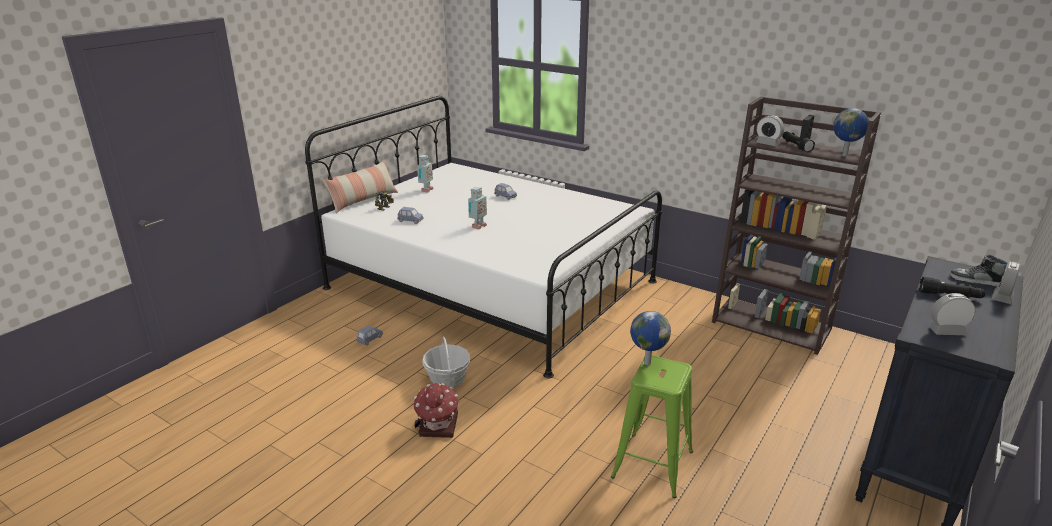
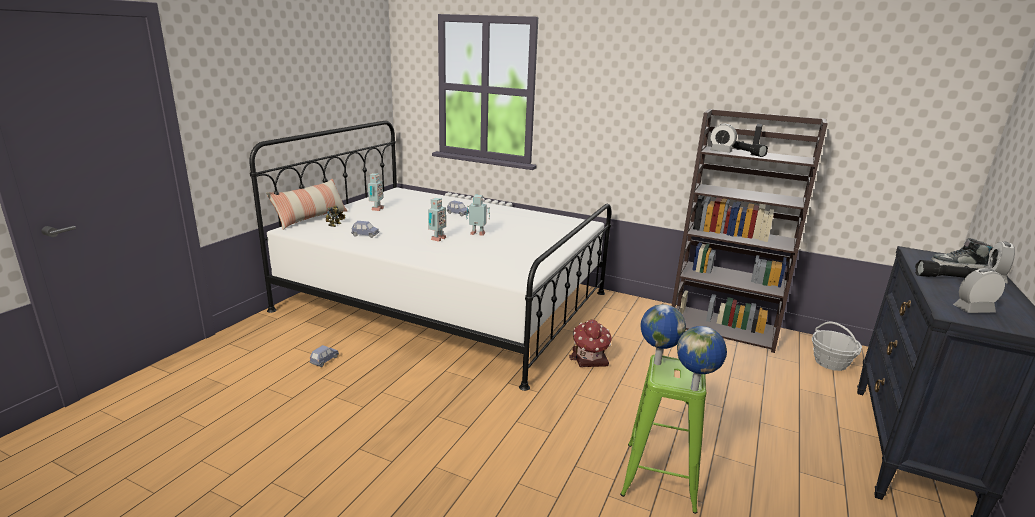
camera: 10 degrees left, 5 degrees down
(438, 426) = (414, 451): toy house -> toy house (589, 359)
(447, 380) = (417, 398): basket -> basket (830, 363)
(518, 222) = (477, 234): none -> toy robot
(845, 155) = (796, 159): globe -> globe (695, 389)

